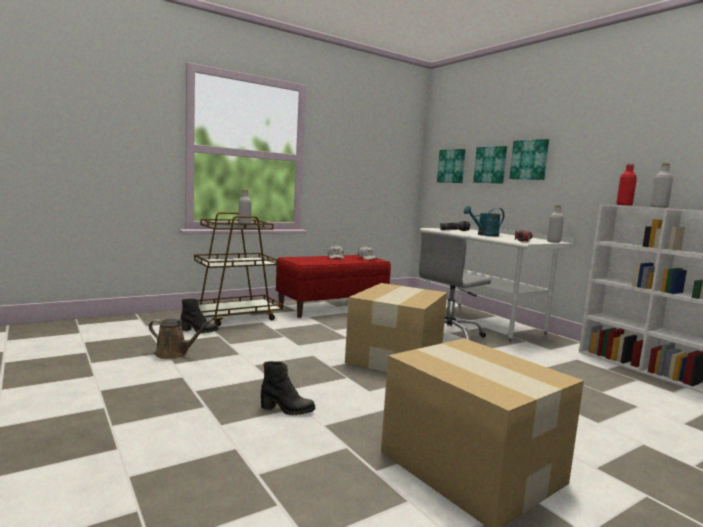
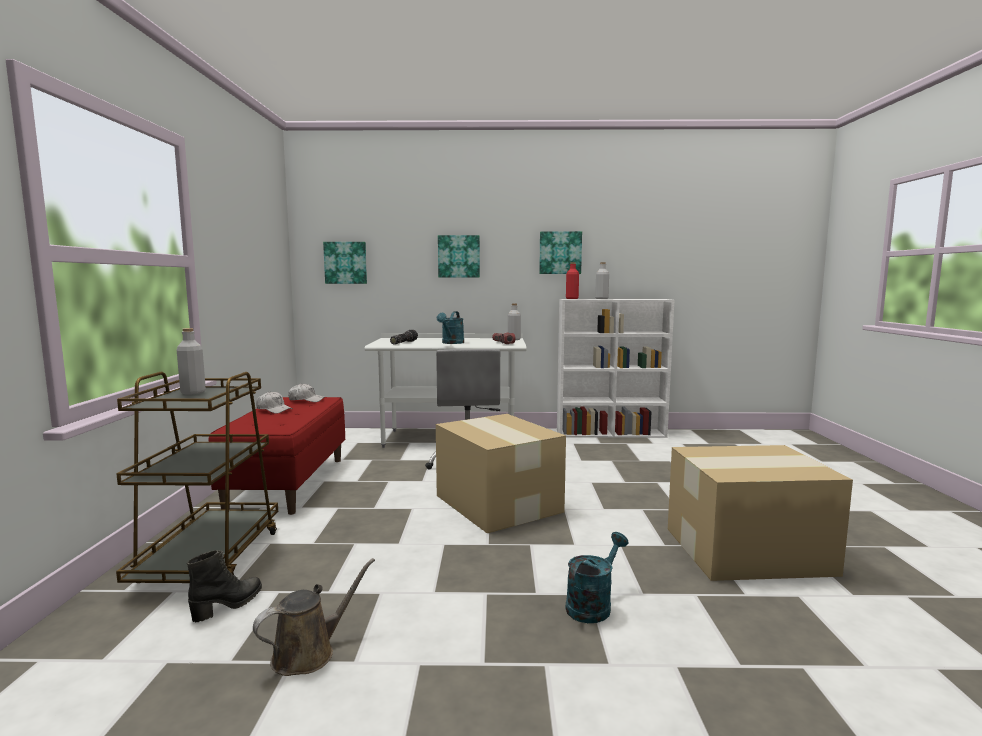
camera: 55 degrees left, 0 degrees up
(287, 410) = (593, 605): black boot -> turquoise watering can
(491, 165) = (407, 261): picture -> picture (560, 253)

